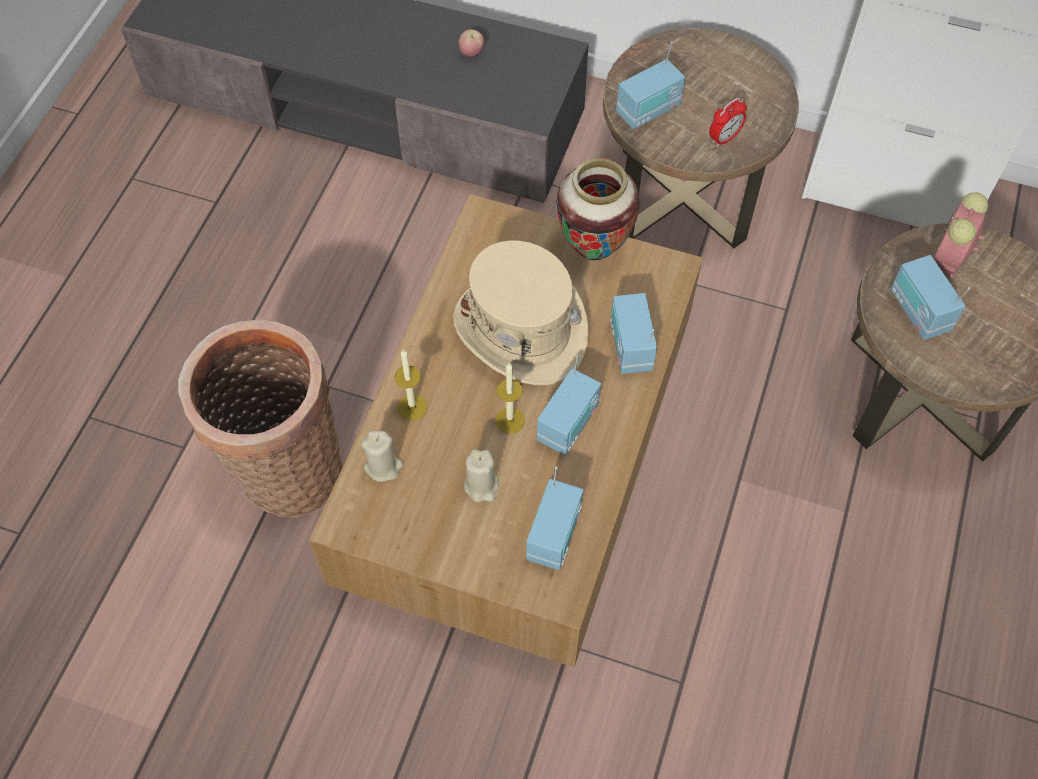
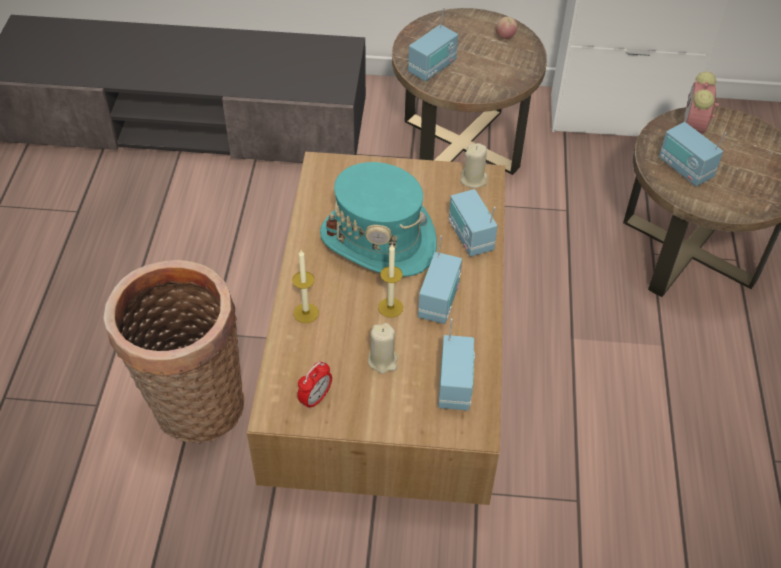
camera: 15 degrees left, 10 degrees down
(383, 466) = (295, 362): beige candle -> beige candle (473, 179)
(471, 53) = (274, 57): apple -> apple (505, 37)
(521, 330) = (378, 240): beige hat -> turquoise hat
(594, 250) = (418, 174): vase -> none
(724, 138) = (497, 77): alarm clock -> alarm clock (315, 398)

